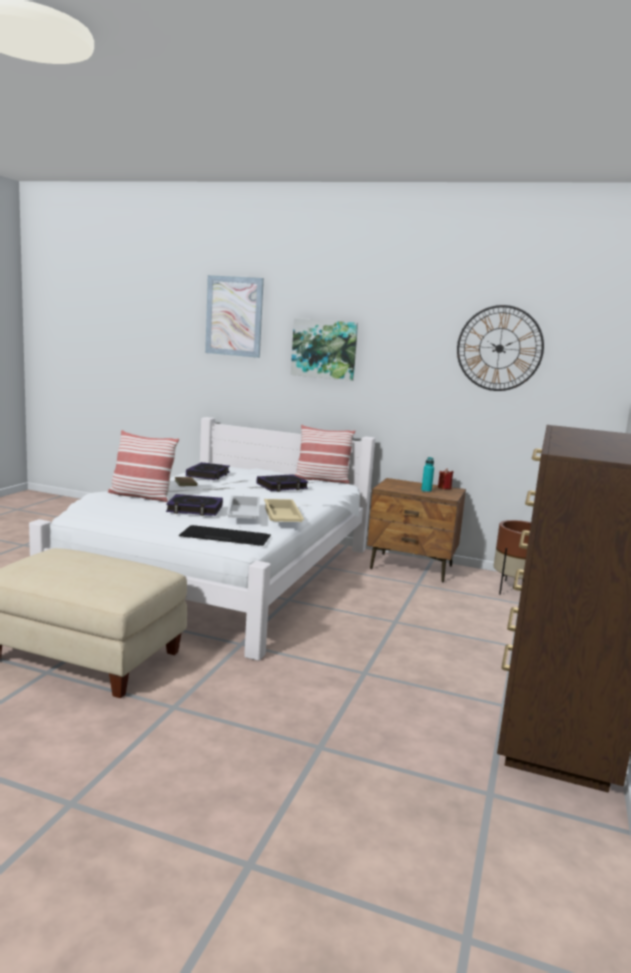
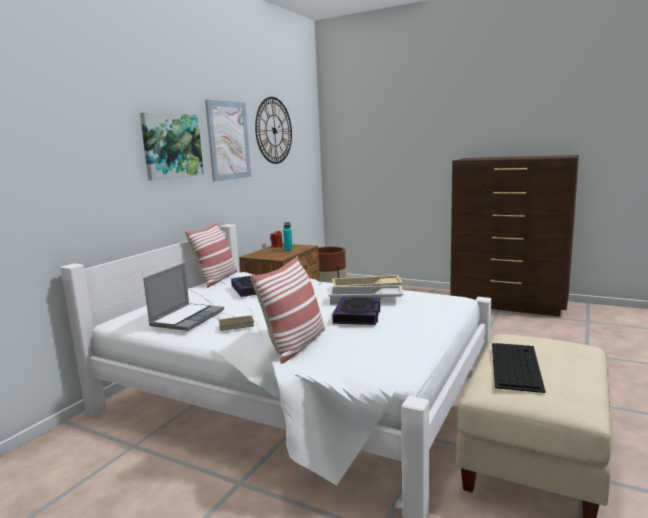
camera: 80 degrees left, 0 degrees up
(208, 475) = (187, 318): book -> laptop
(226, 535) = (435, 303): keyboard -> keyboard (515, 365)
(234, 316) = (64, 113): picture -> picture (228, 140)

